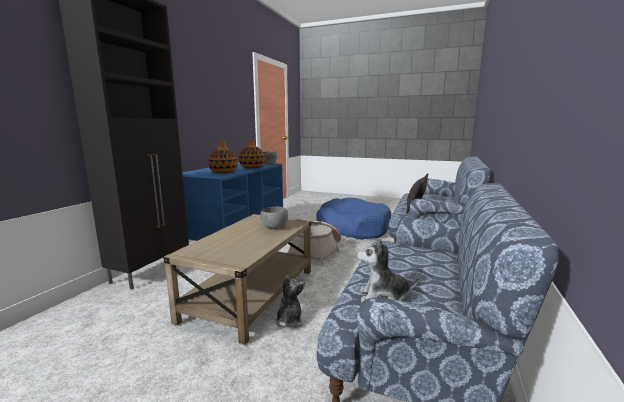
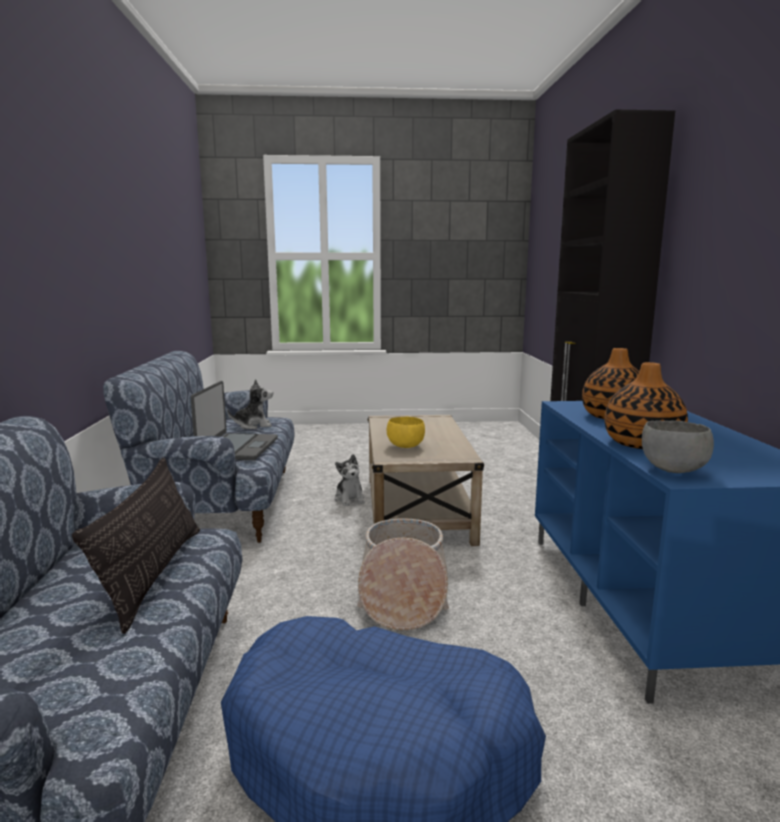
camera: 155 degrees right, 0 degrees up
(274, 228) = (405, 446): grey bowl -> yellow bowl
(397, 258) = (237, 448): none -> laptop

